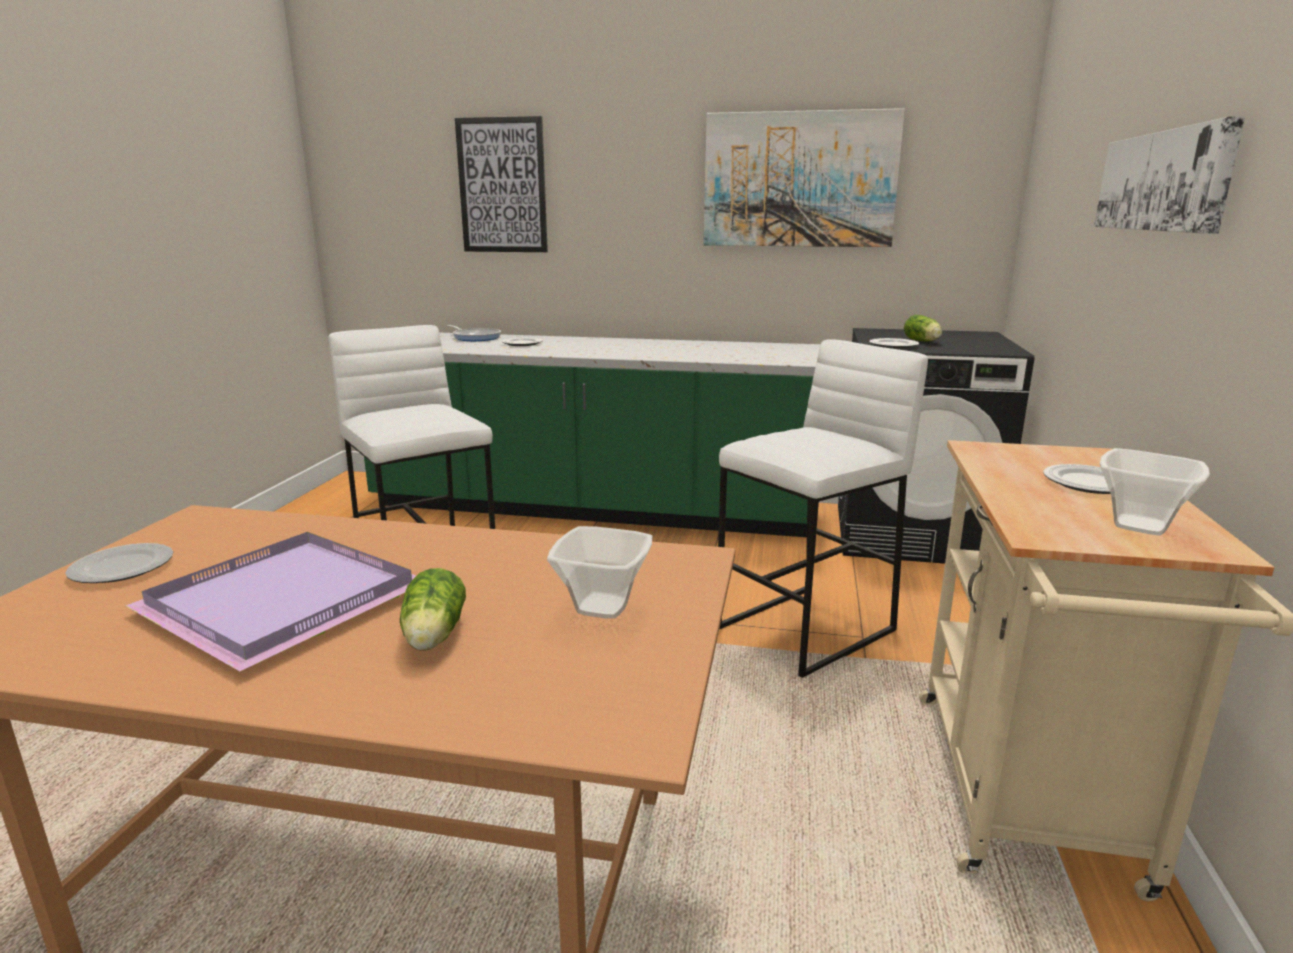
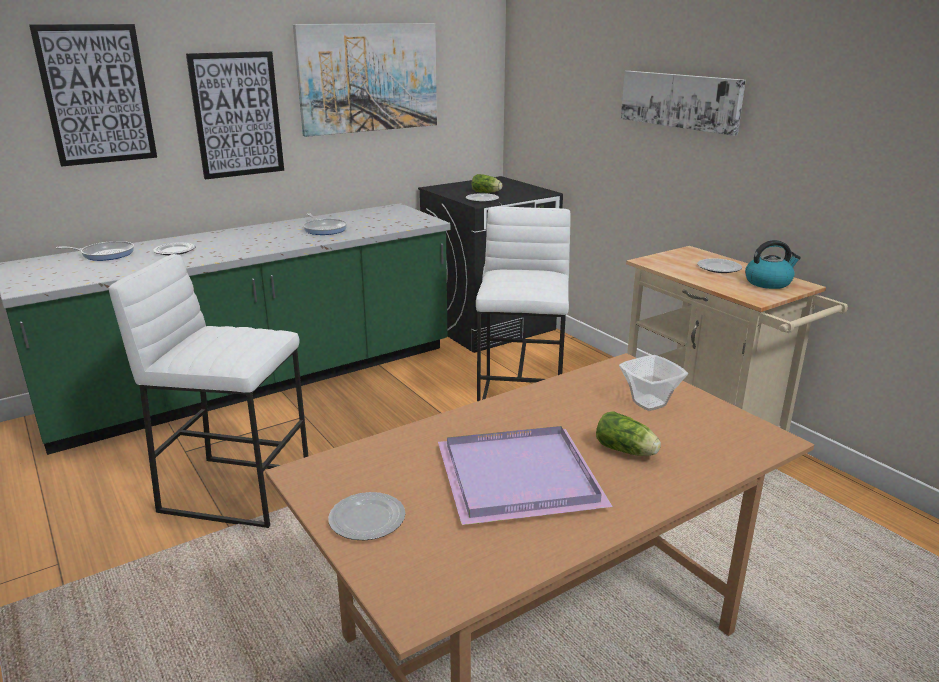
camera: 45 degrees left, 5 degrees up
(632, 215) = (237, 115): none -> picture
(681, 350) = (324, 229): none -> frying pan
(1138, 524) = (768, 282): bowl -> kettle

